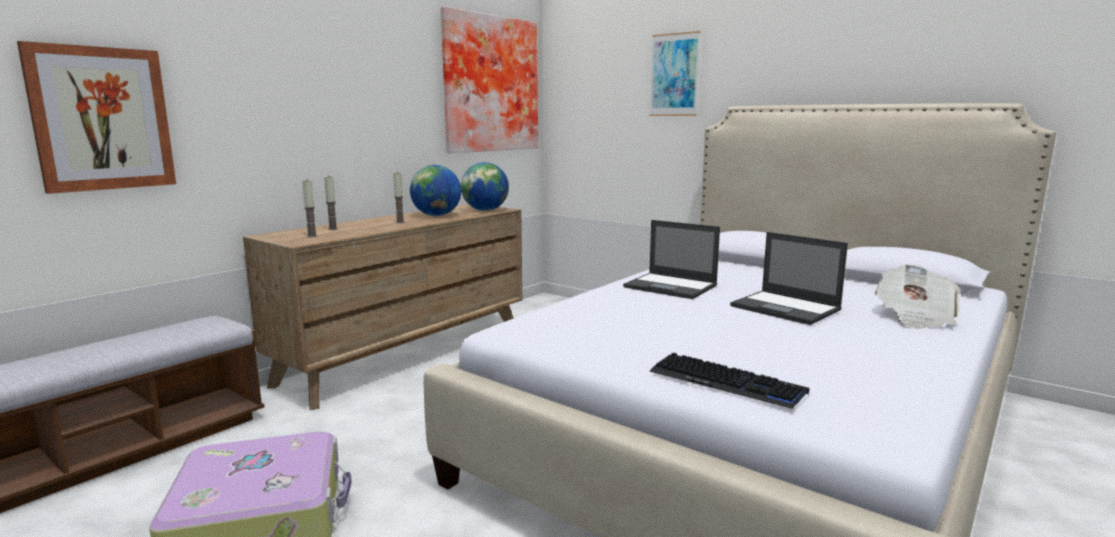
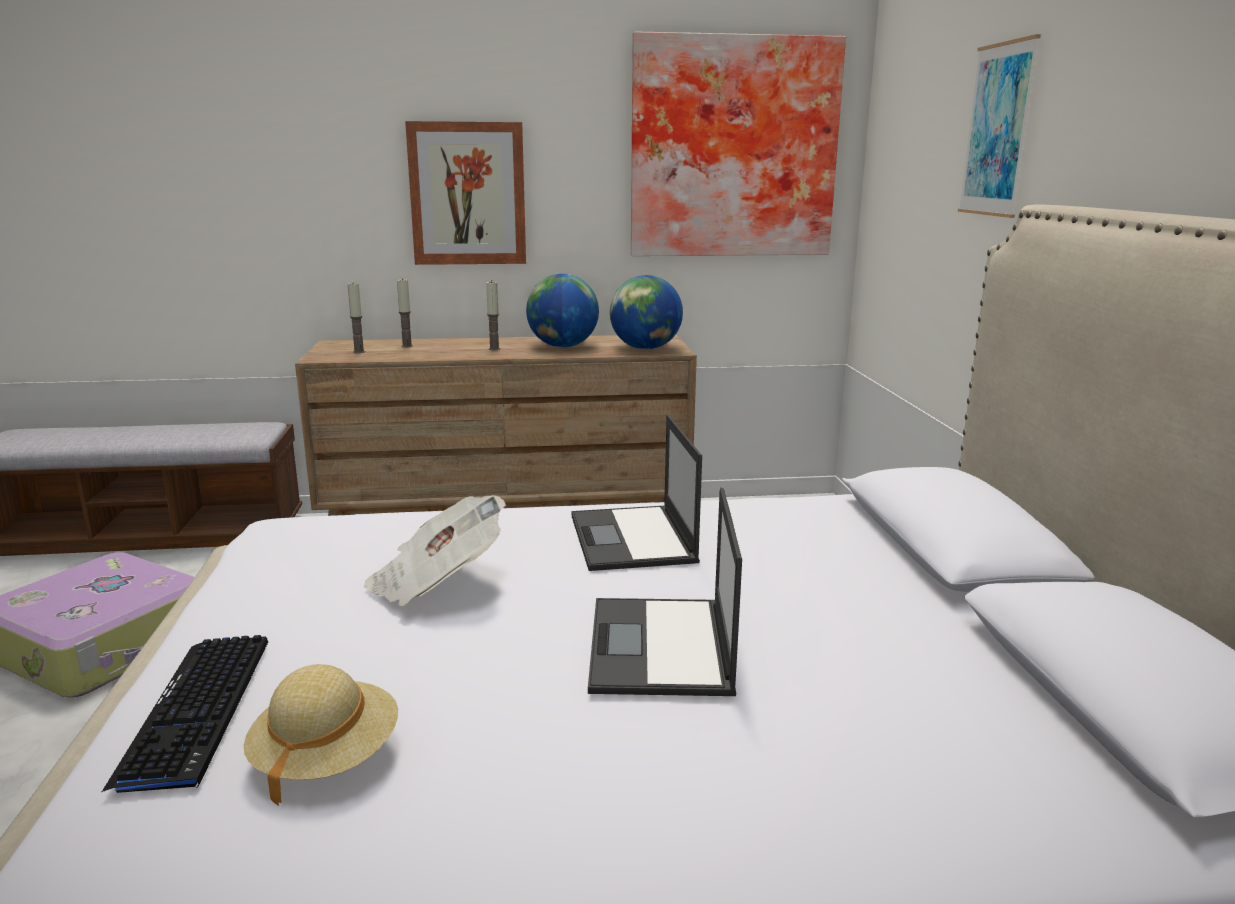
camera: 45 degrees right, 5 degrees up
(102, 119) = (177, 203): picture -> picture (467, 194)
(806, 370) = (326, 757): none -> beige hat
(914, 317) = (834, 787): newspaper -> newspaper (436, 582)

